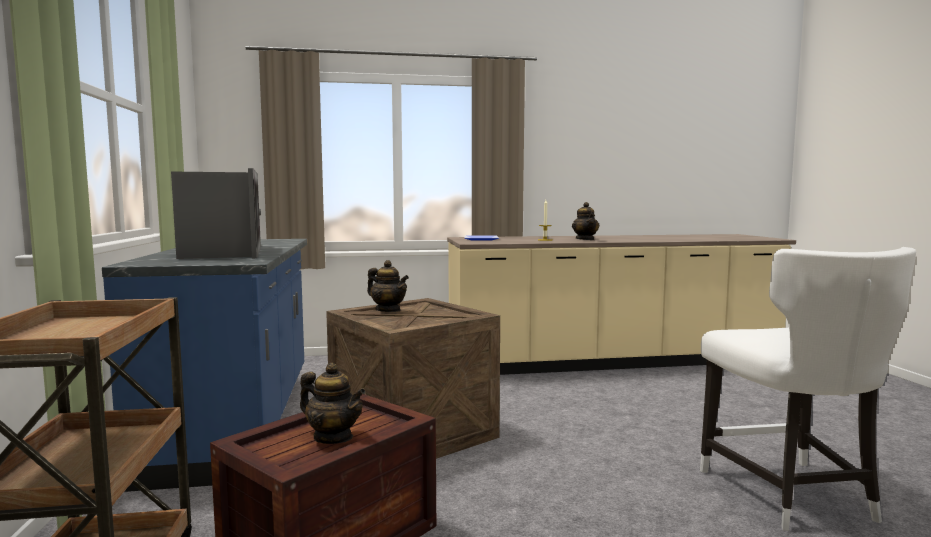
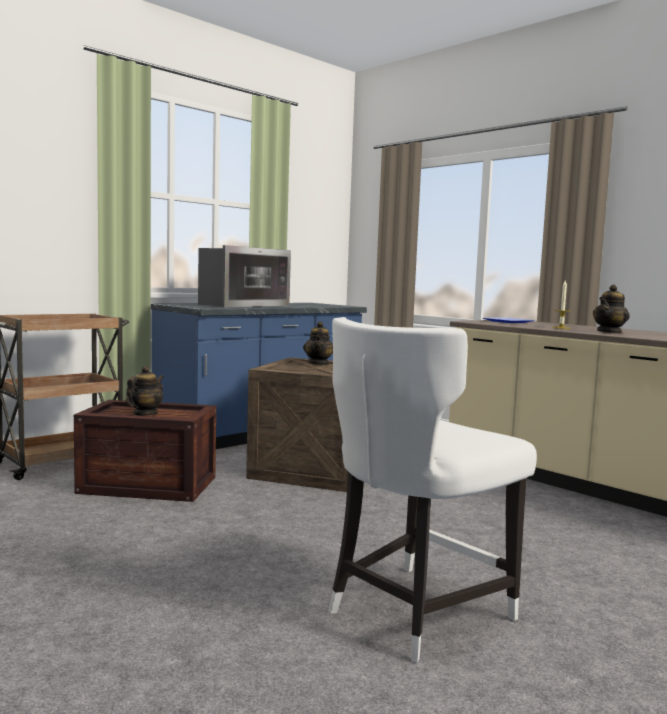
camera: 55 degrees right, 0 degrees up
(333, 437) = (144, 414): teapot -> teapot turned 150 degrees counterclockwise

